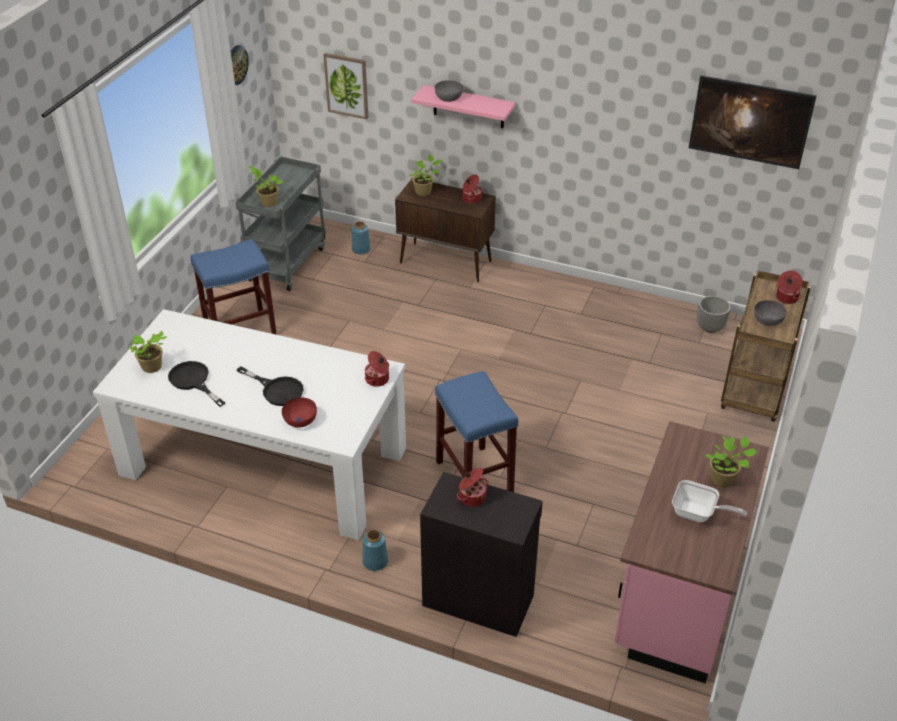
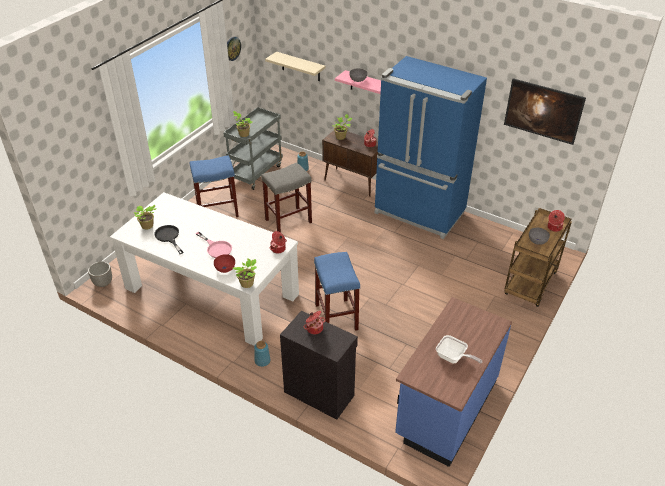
camera: 10 degrees right, 0 degrees up
(277, 390) = (216, 248): black frying pan -> pink frying pan
(347, 85) = (300, 66): picture -> beige shelf
(359, 335) = (288, 221): none -> grey stool
(561, 300) = (419, 213): none -> blue fridge
(677, 594) = (445, 408): pink counter -> blue counter
(710, 328) = (511, 242): planter -> planter (103, 283)
(724, 480) = (476, 338): potted plant -> potted plant (248, 284)

